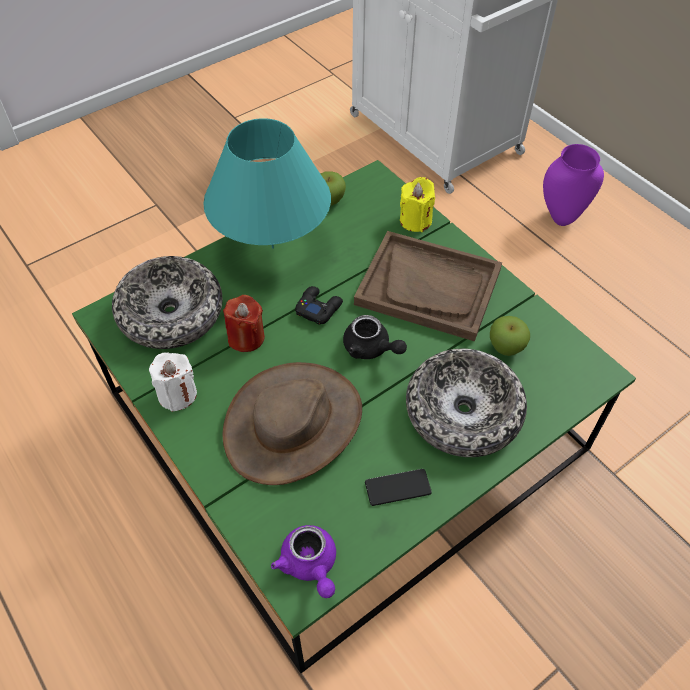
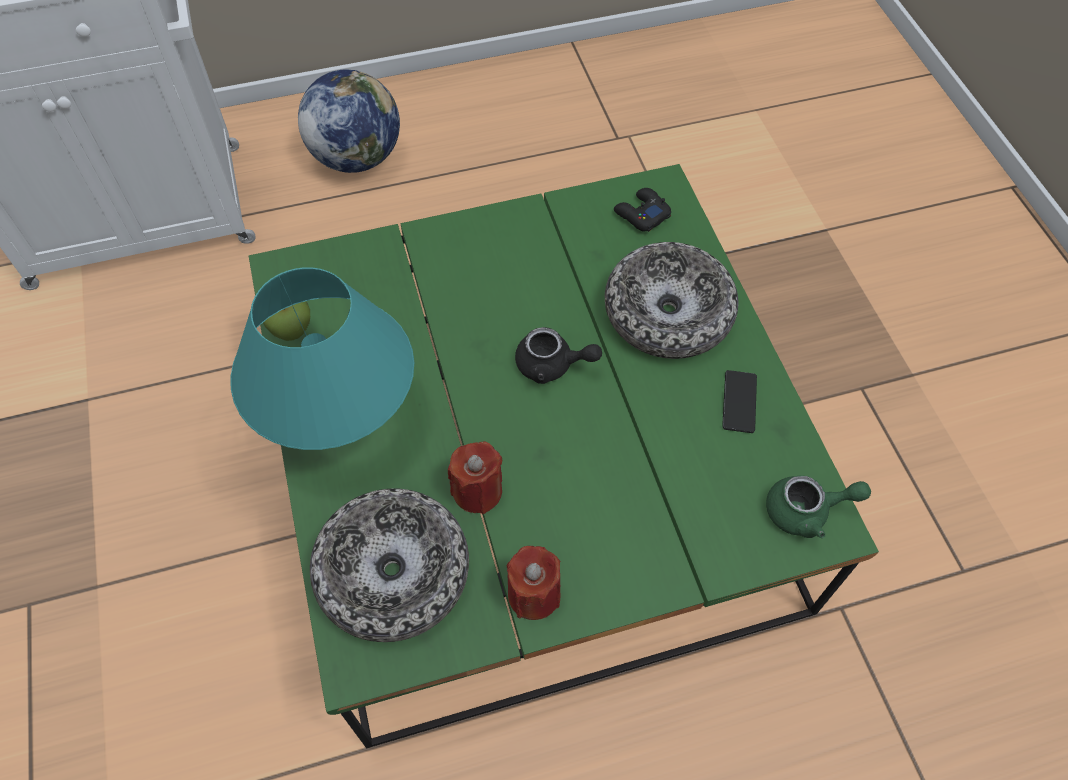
camera: 70 degrees left, 5 degrees up
(177, 394) = (534, 594): white candle -> red candle
(294, 424) = (626, 475): brown hat -> none
(310, 565) = (806, 511): purple teapot -> green teapot
(318, 308) = (467, 398): black game controller -> black game controller (641, 214)
(371, 349) = (552, 365): black teapot -> black teapot turned 45 degrees clockwise
(415, 220) = (379, 255): yellow candle -> none
(428, 287) = (489, 280): brown tray -> none
(505, 347) = (602, 246): apple -> none
(561, 217) = (356, 157): purple vase -> globe

